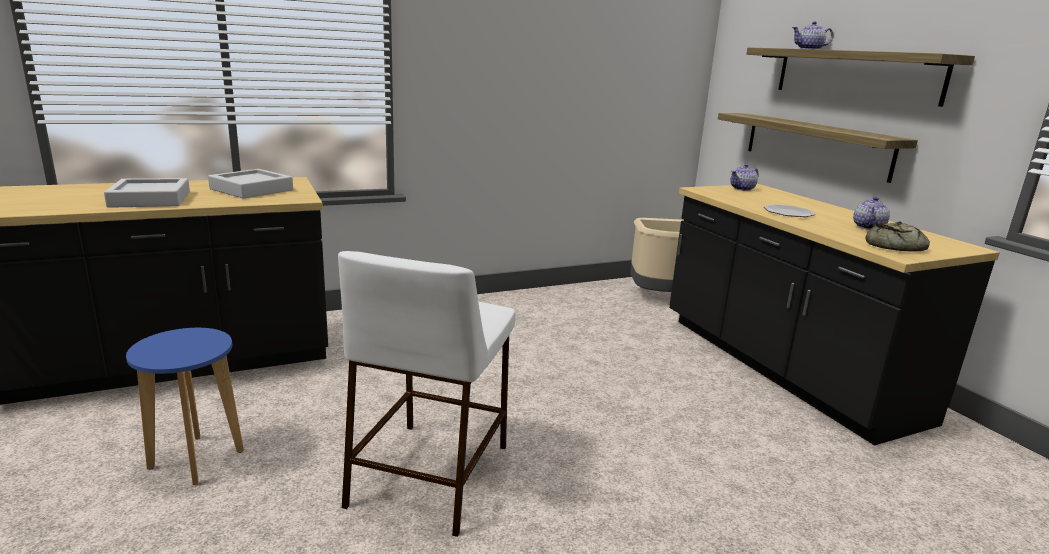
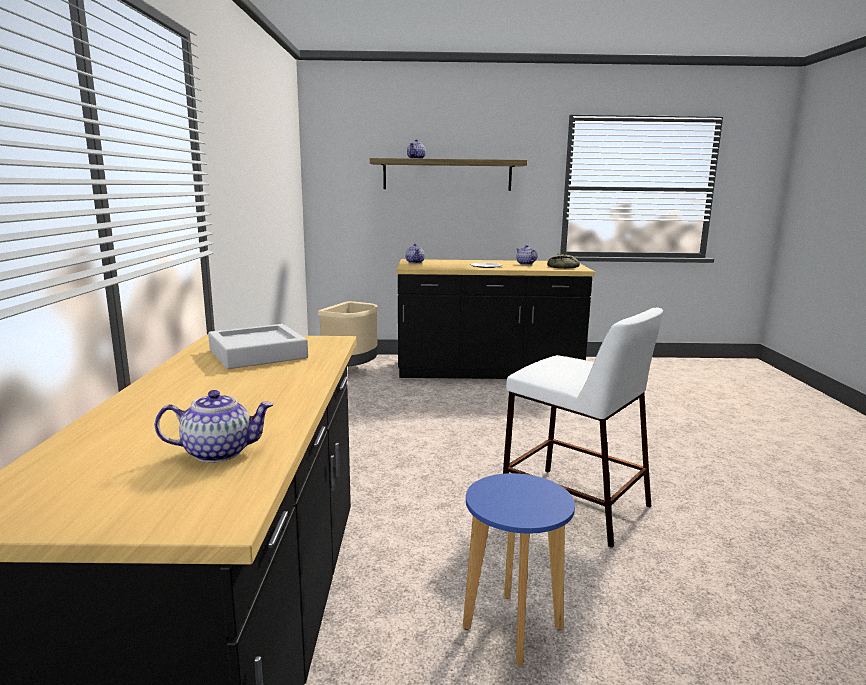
camera: 65 degrees left, 5 degrees down
(46, 204) = (219, 452): none -> teapot
(150, 199) = (261, 394): grey tray -> none
(815, 145) = (426, 225): shelf -> none

